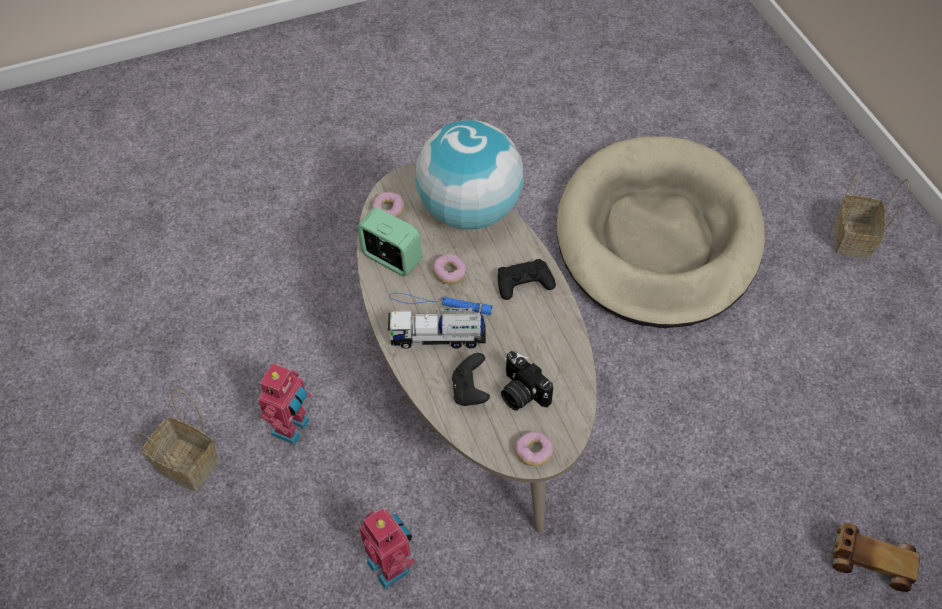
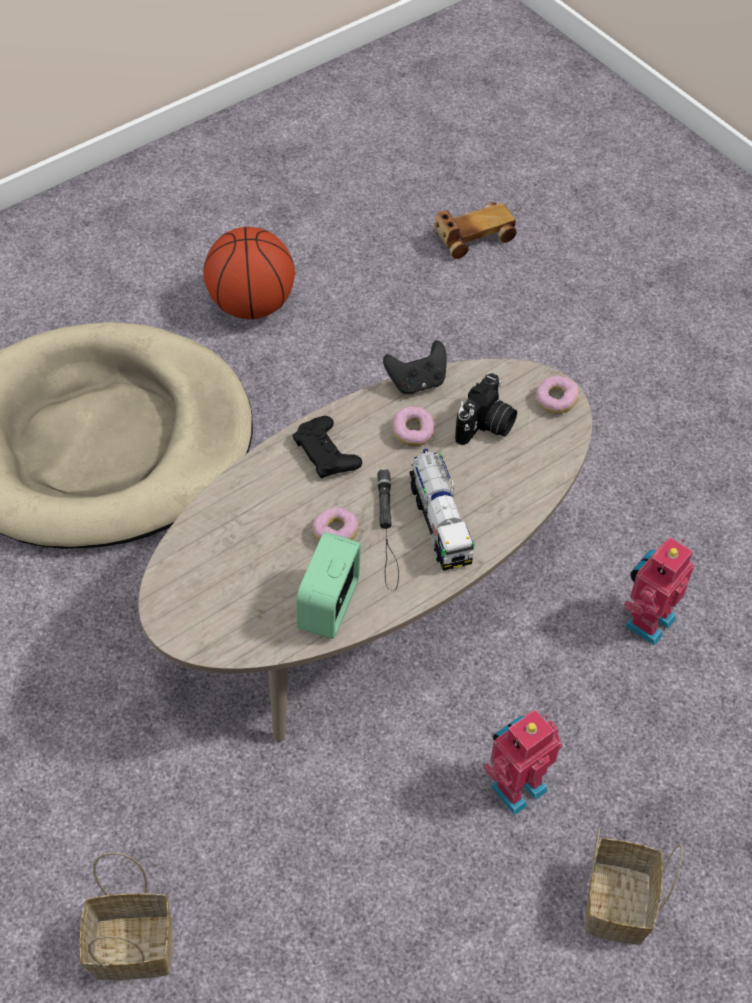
camera: 105 degrees left, 0 degrees up
(293, 428) = (516, 785): toy robot -> toy robot turned 45 degrees counterclockwise
(388, 211) = (245, 632): donut -> donut (413, 433)
(440, 304) = (387, 532): blue flashlight -> black flashlight
(469, 210) = (220, 535): globe -> none
(470, 391) = (502, 473): black game controller -> black game controller (417, 382)
(791, 355) = (252, 305): none -> basketball
(853, 240) = (70, 262): basket -> basket (136, 945)
(869, 561) = (473, 237): toy car -> toy car turned 60 degrees clockwise

